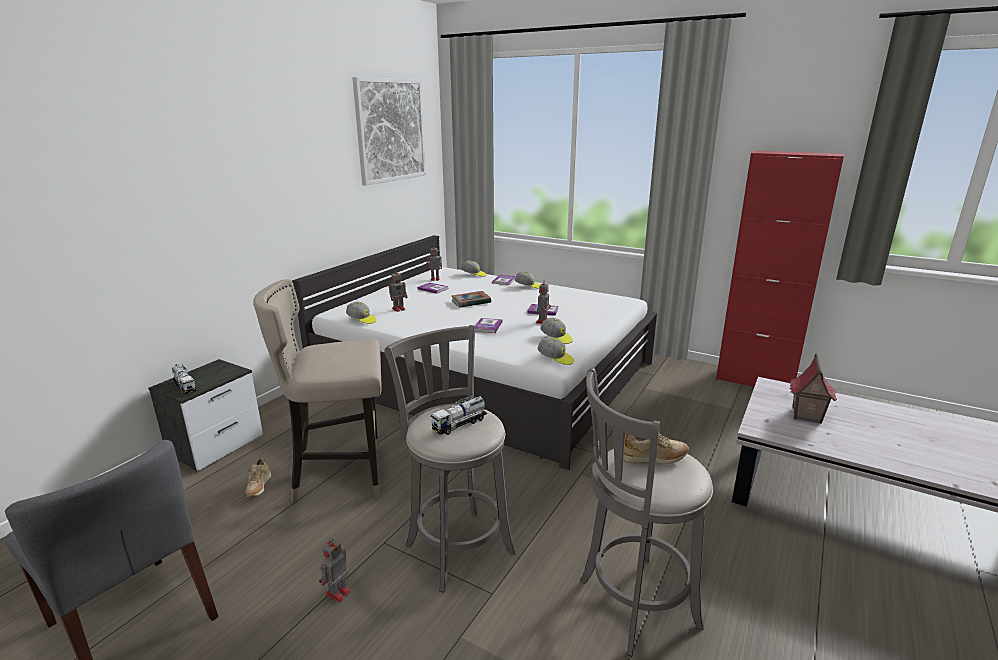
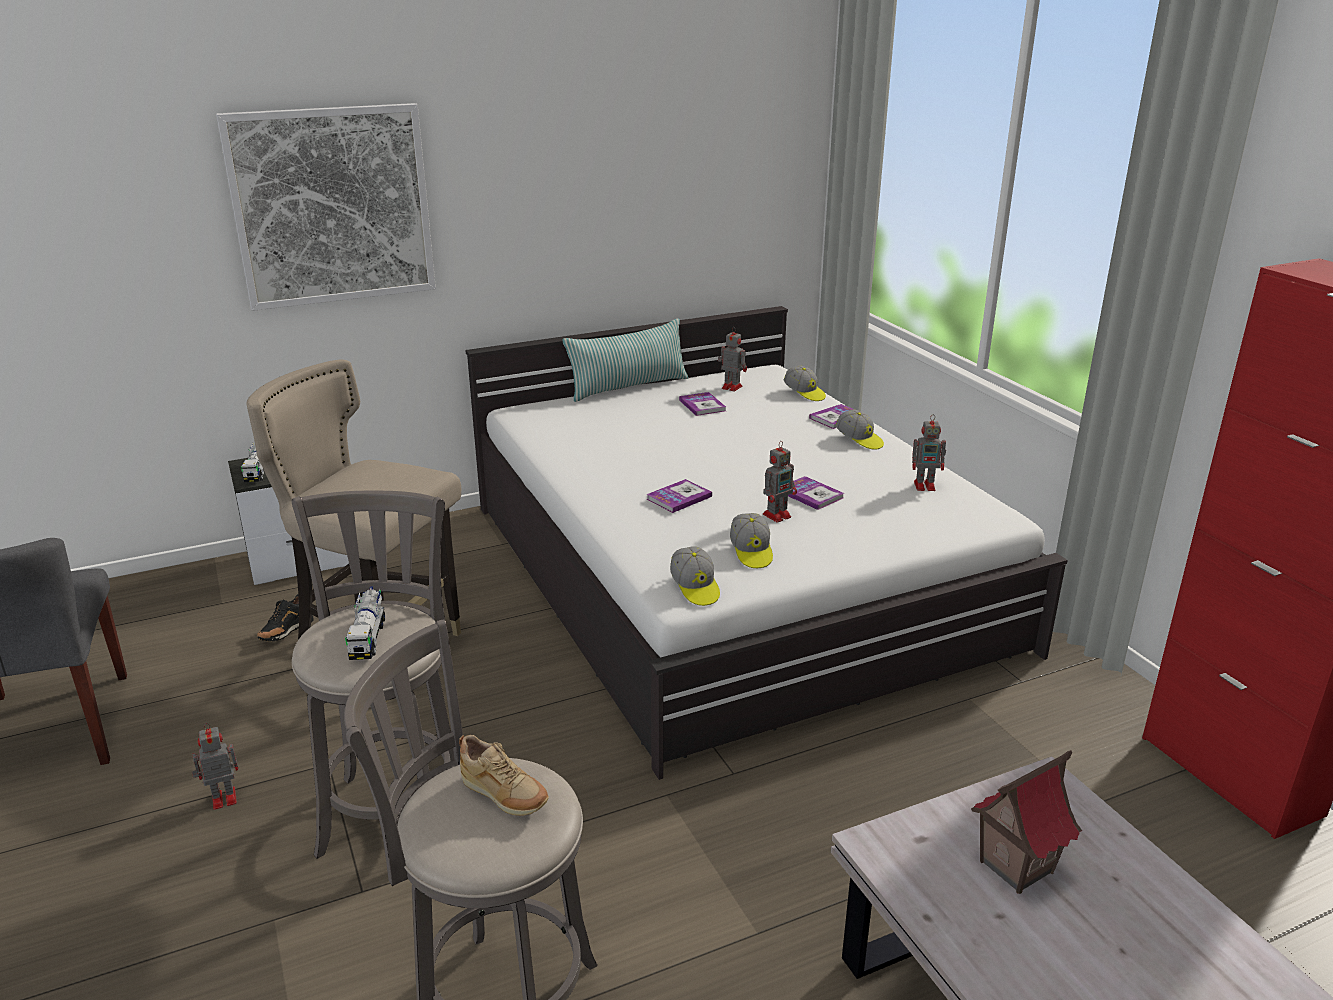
camera: 35 degrees right, 5 degrees up
(258, 488) = (286, 633): beige shoe -> black shoe
(362, 319) = (533, 433): cap -> none
(380, 289) = (628, 387): none -> pillow
(390, 130) = (700, 117): picture -> picture (332, 206)
(399, 309) = (605, 429): toy robot -> toy robot (925, 486)
(460, 424) = (368, 638): toy truck -> toy truck turned 90 degrees counterclockwise
(471, 302) = (722, 445): book -> none

